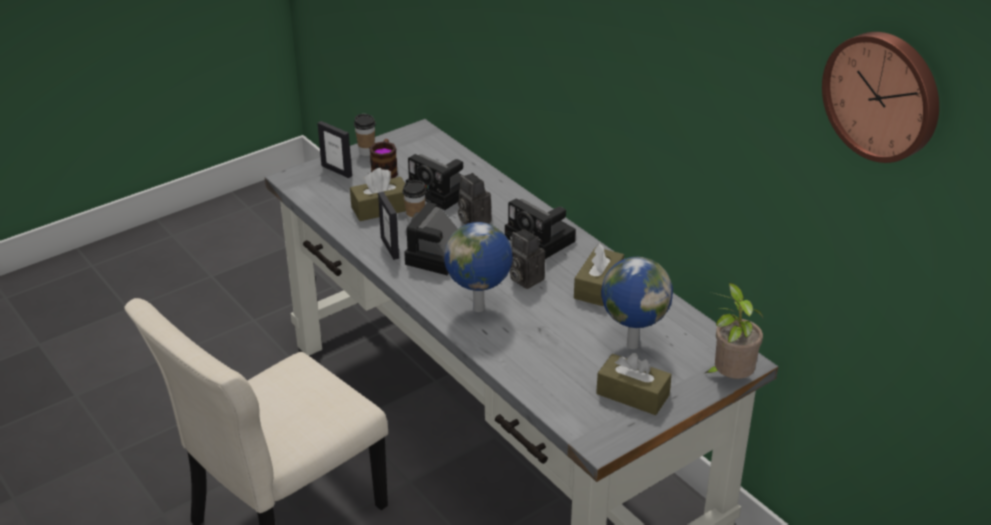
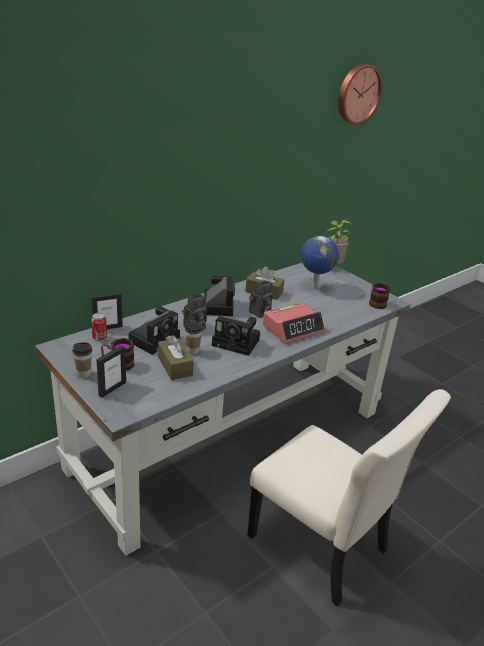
camera: 95 degrees left, 5 degrees down
(390, 248) = (228, 361): picture frame -> picture frame (108, 328)
(442, 155) = (99, 338): none -> can
(480, 309) = (293, 329): globe -> alarm clock
(542, 240) = (217, 305): camera -> camera turned 45 degrees counterclockwise
(589, 421) = (378, 303): none -> mug
(632, 394) = (353, 290): brown tissue box -> none

